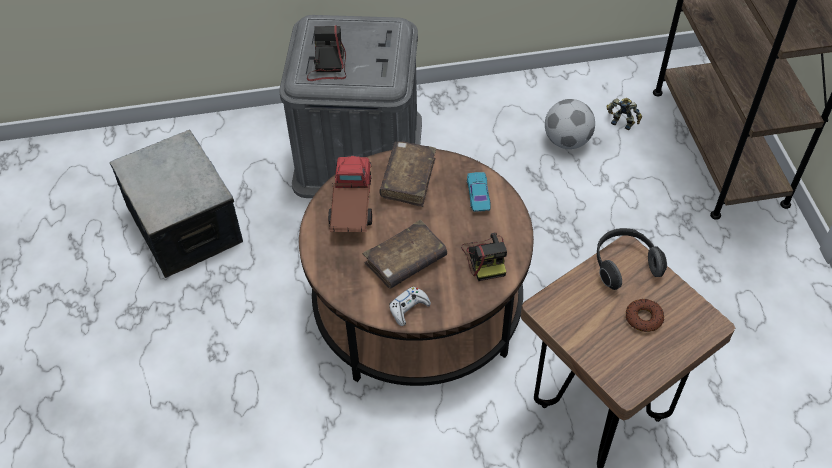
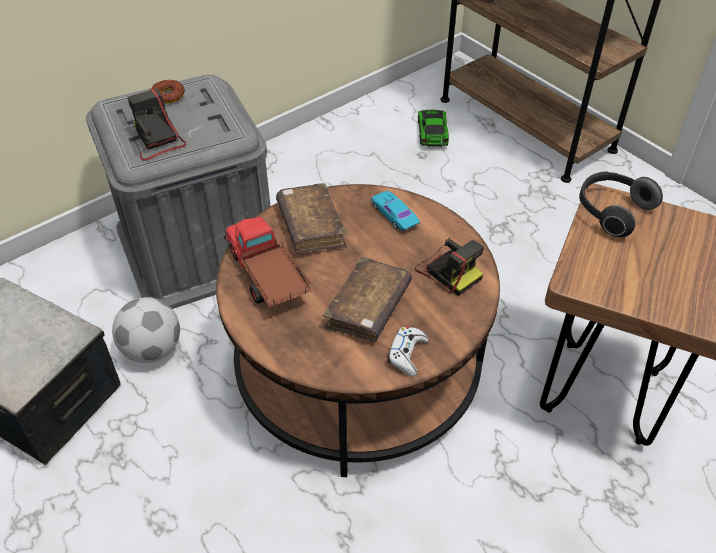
camera: 30 degrees left, 5 degrees down
(567, 141) = (396, 164): football -> football (152, 349)
(622, 121) = (432, 132): toy robot -> toy car
(643, 318) = (671, 252): donut -> donut (168, 96)

